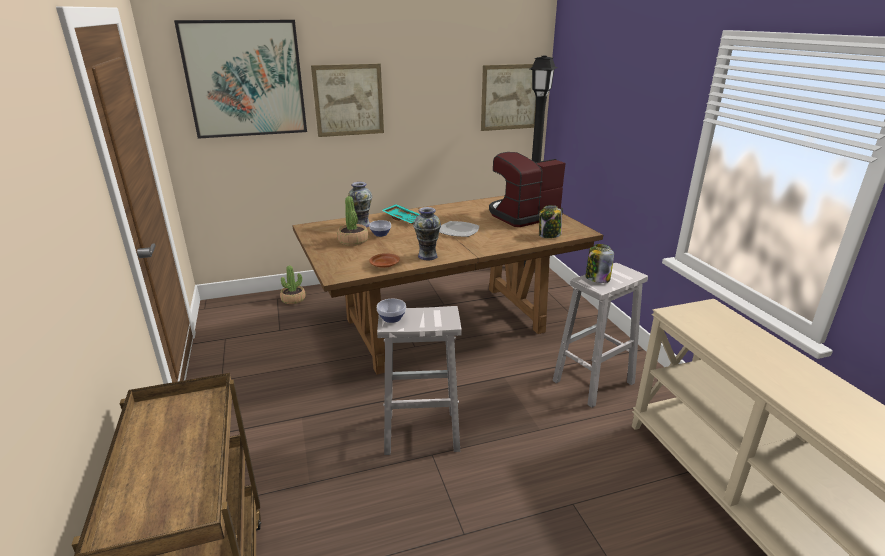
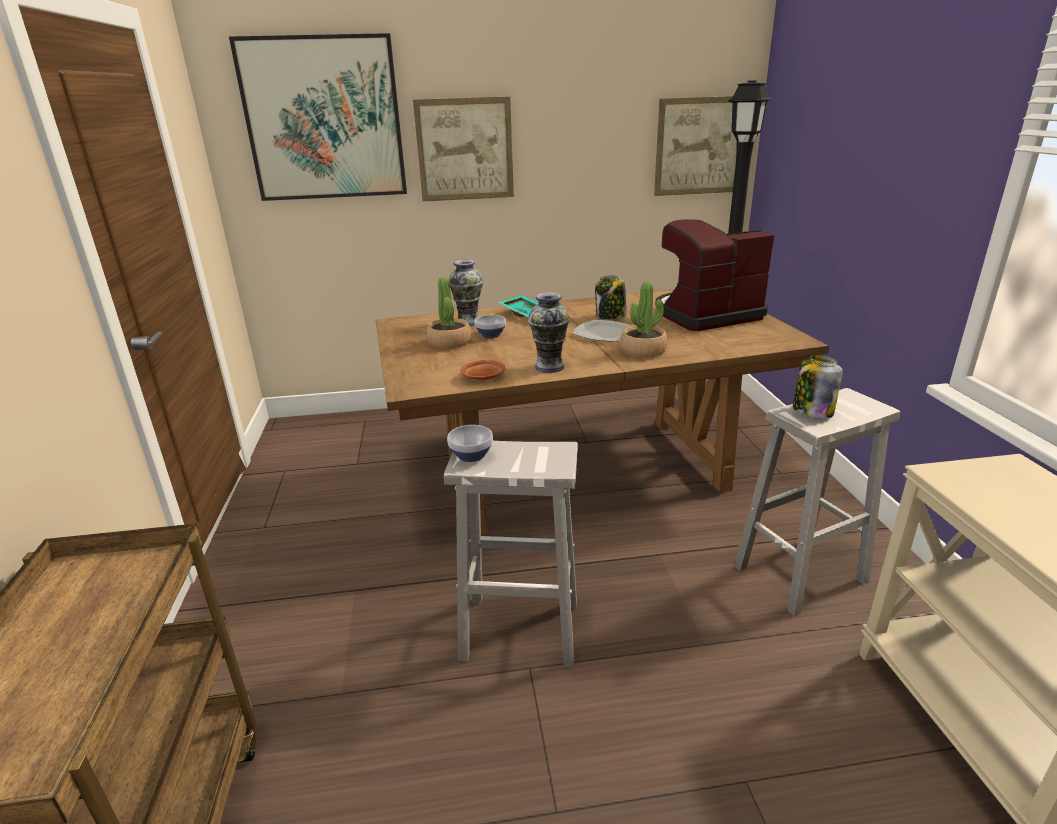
camera: 10 degrees right, 0 degrees up
(293, 299) = (385, 423): potted plant -> potted plant (643, 351)
(549, 235) = (742, 344): jar -> jar (610, 316)

